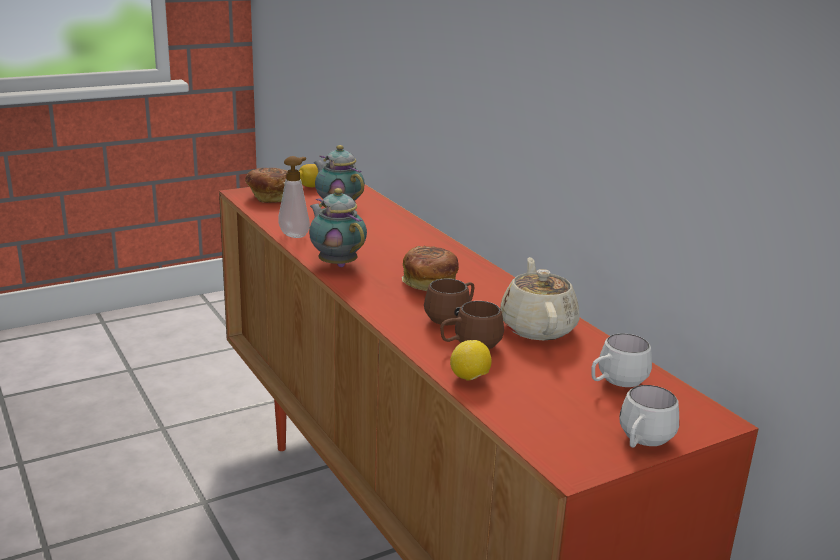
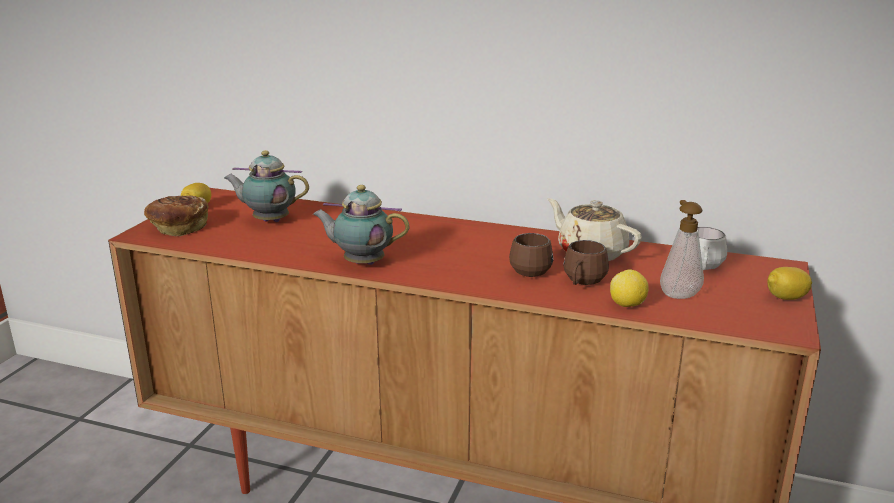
camera: 40 degrees left, 0 degrees up
(296, 234) = (274, 252): soap dispenser -> soap dispenser (678, 294)
(429, 283) = (461, 251): bread -> none
(642, 443) = (785, 298): white mug -> lemon

